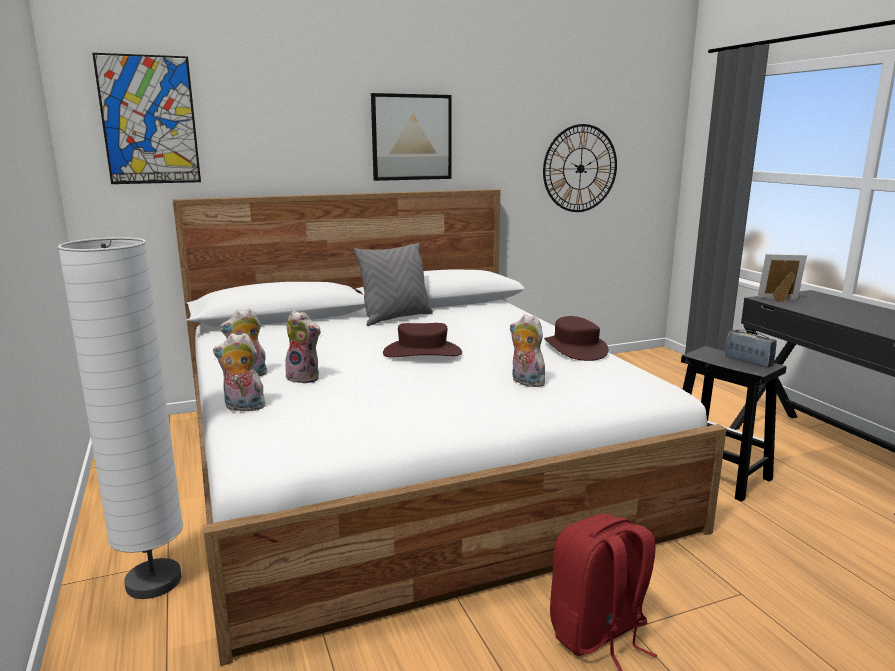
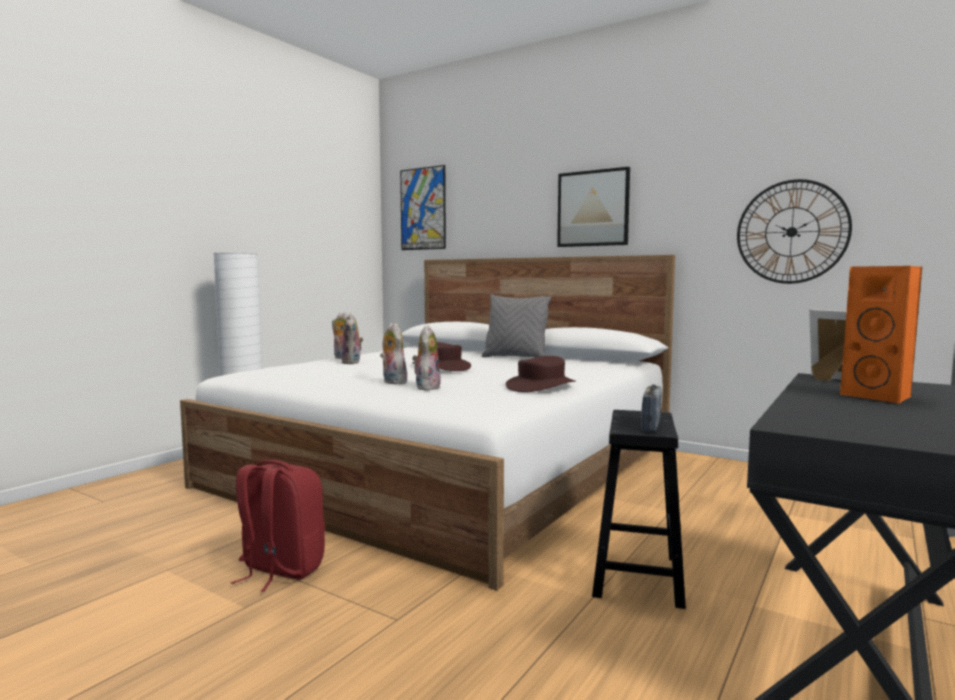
camera: 55 degrees right, 10 degrees down
(242, 407) = (291, 364): plush toy -> plush toy (392, 382)
(844, 309) = (880, 396): none -> orange speaker

